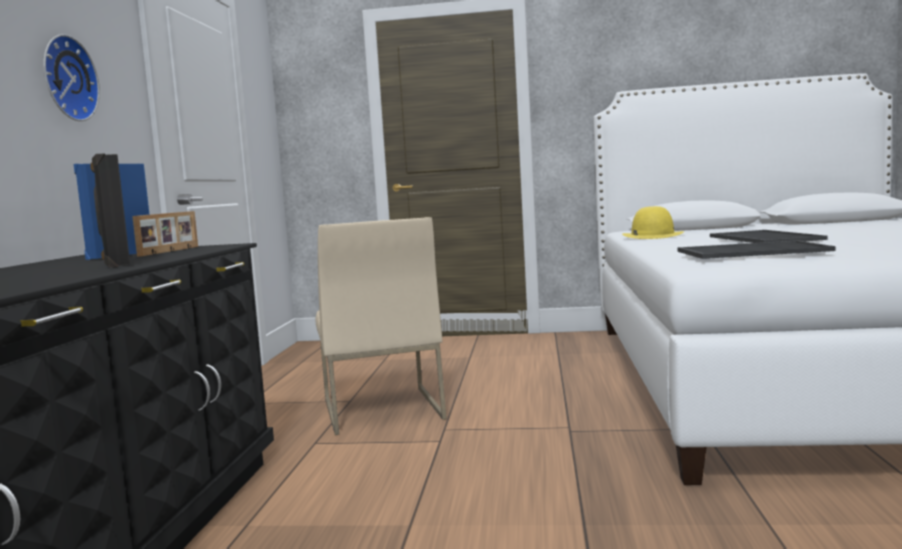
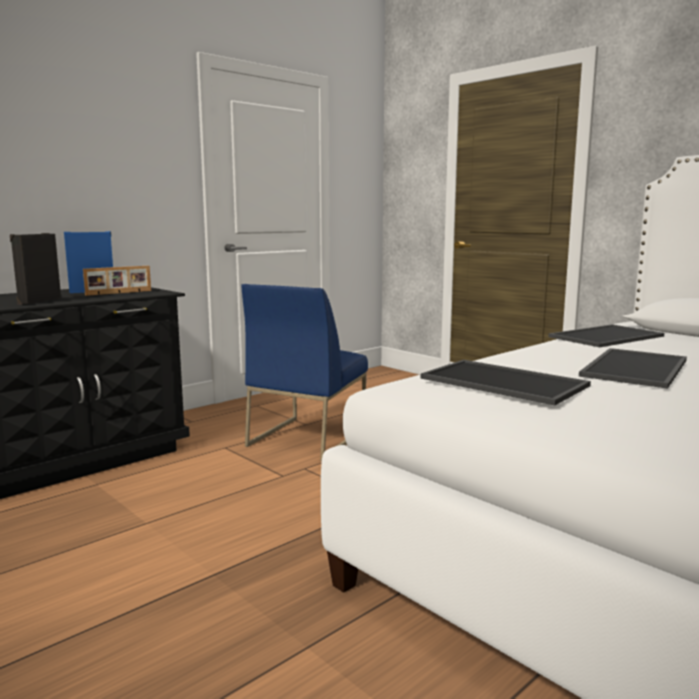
camera: 40 degrees right, 5 degrees up
(66, 79) = (109, 168): wall clock -> none
(381, 409) = (307, 437): beige chair -> blue chair
(652, 236) = (605, 336): yellow hat -> tray

